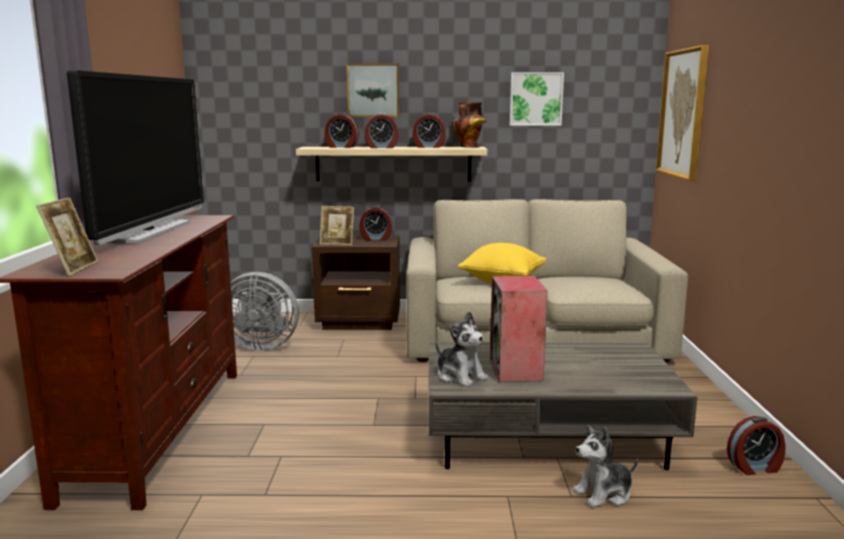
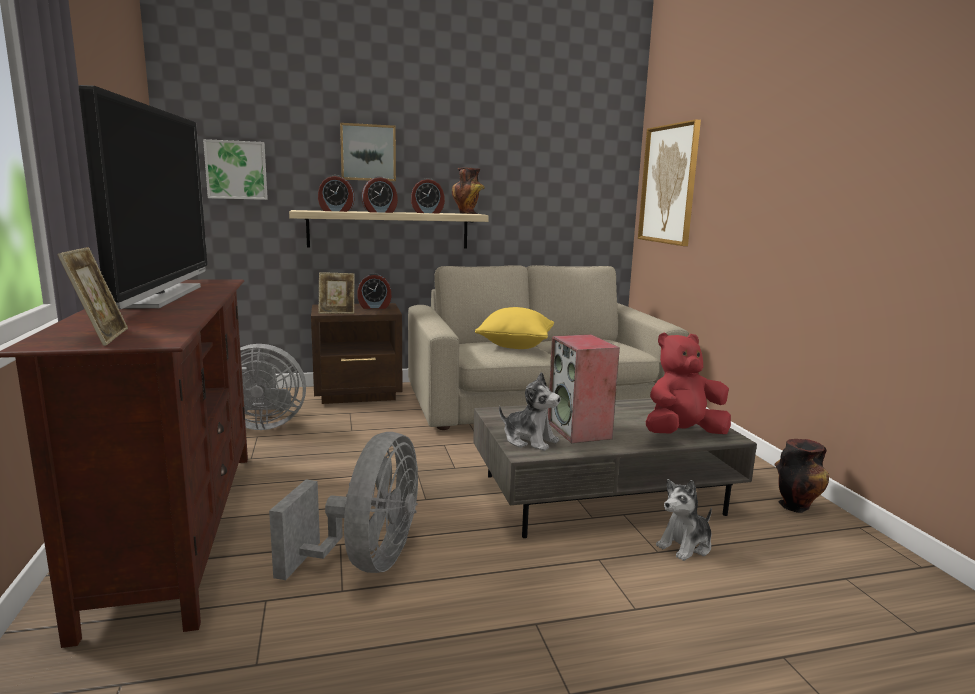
camera: 15 degrees left, 0 degrees up
(295, 473) = (366, 561): none -> grey fan
(535, 99) = (528, 168): picture -> picture (236, 170)
(621, 381) = (682, 434): none -> red plush toy
(755, 467) = (795, 505): alarm clock -> vase

